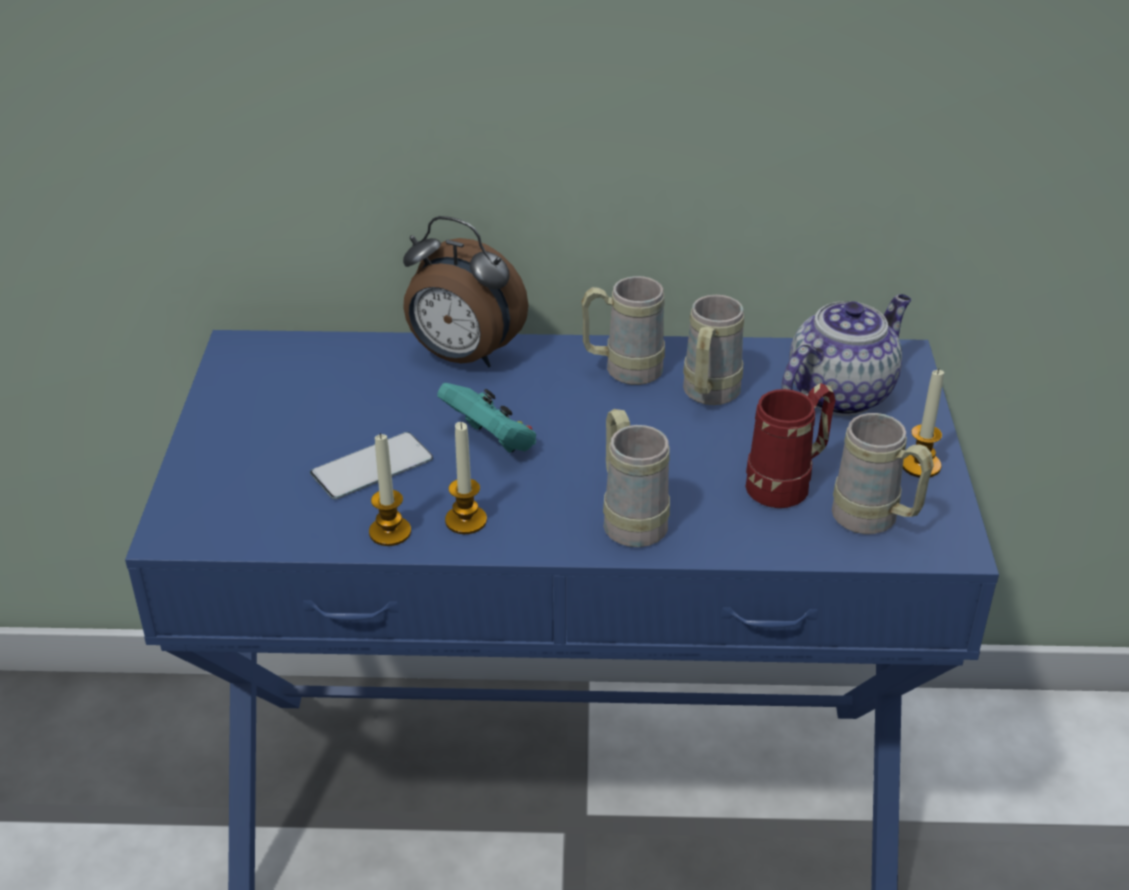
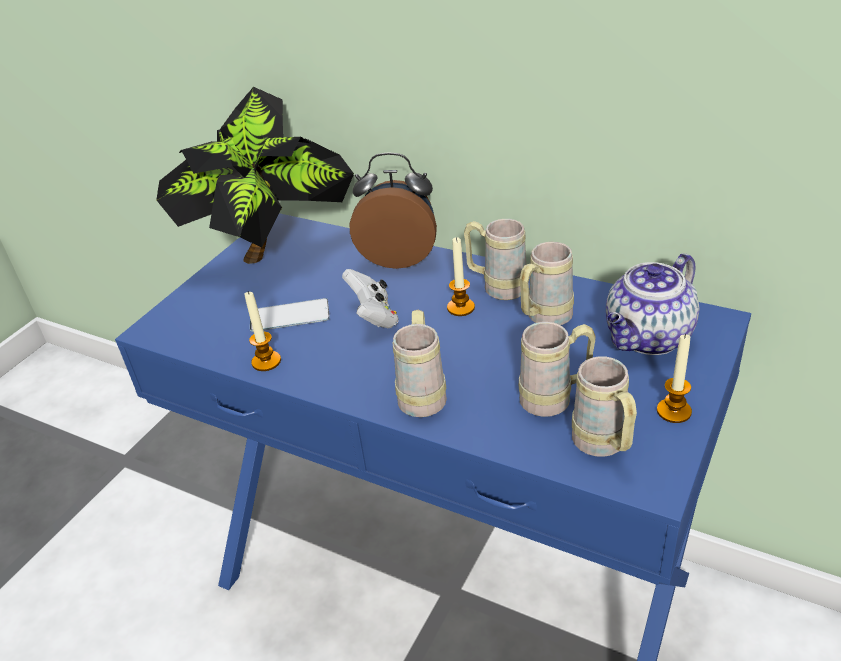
camera: 30 degrees right, 0 degrees up
(266, 384) = (272, 250): none -> potted plant
(462, 357) = (399, 257): alarm clock -> alarm clock turned 135 degrees clockwise
(466, 520) = (317, 366): candle -> candle (460, 308)
(491, 441) = (374, 317): turquoise game controller -> white game controller
(788, 485) = (555, 399): red mug -> beige mug
(840, 392) = (648, 338): teapot -> teapot turned 150 degrees clockwise

